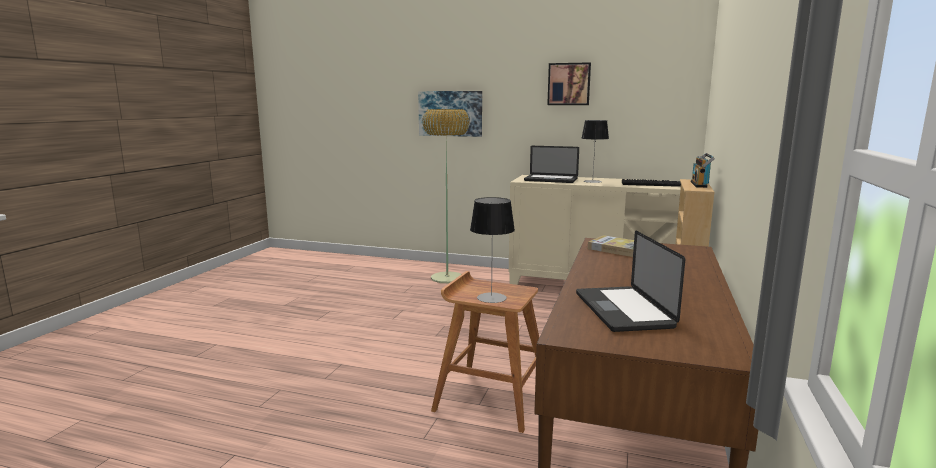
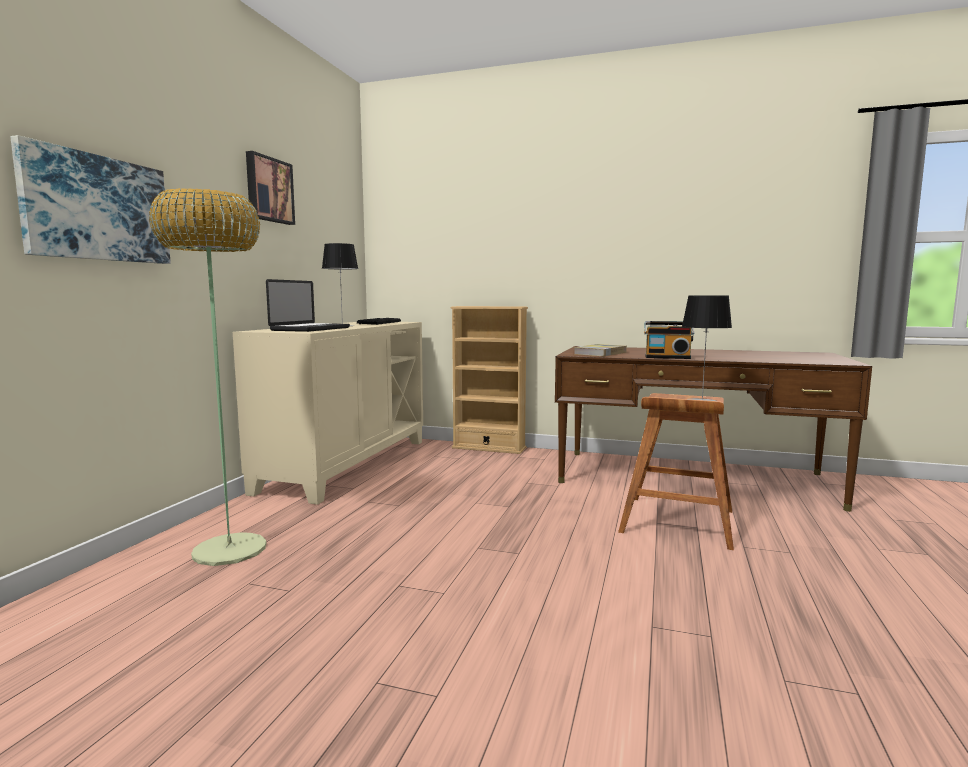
camera: 90 degrees left, 5 degrees down
(623, 310) = (772, 357): laptop -> none
(700, 185) = (493, 306): radio -> radio (667, 357)

